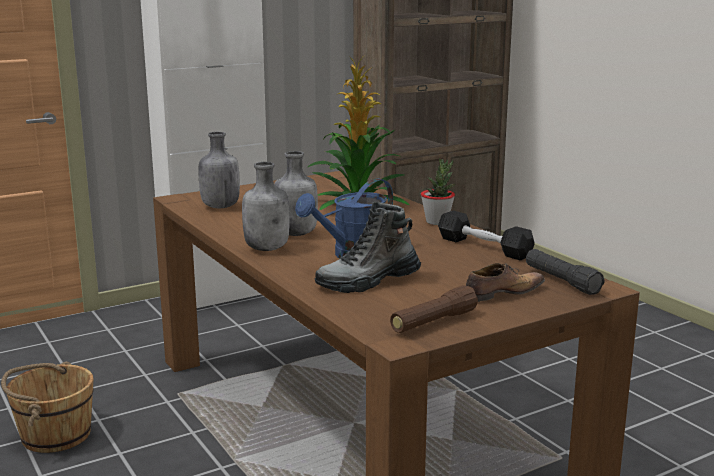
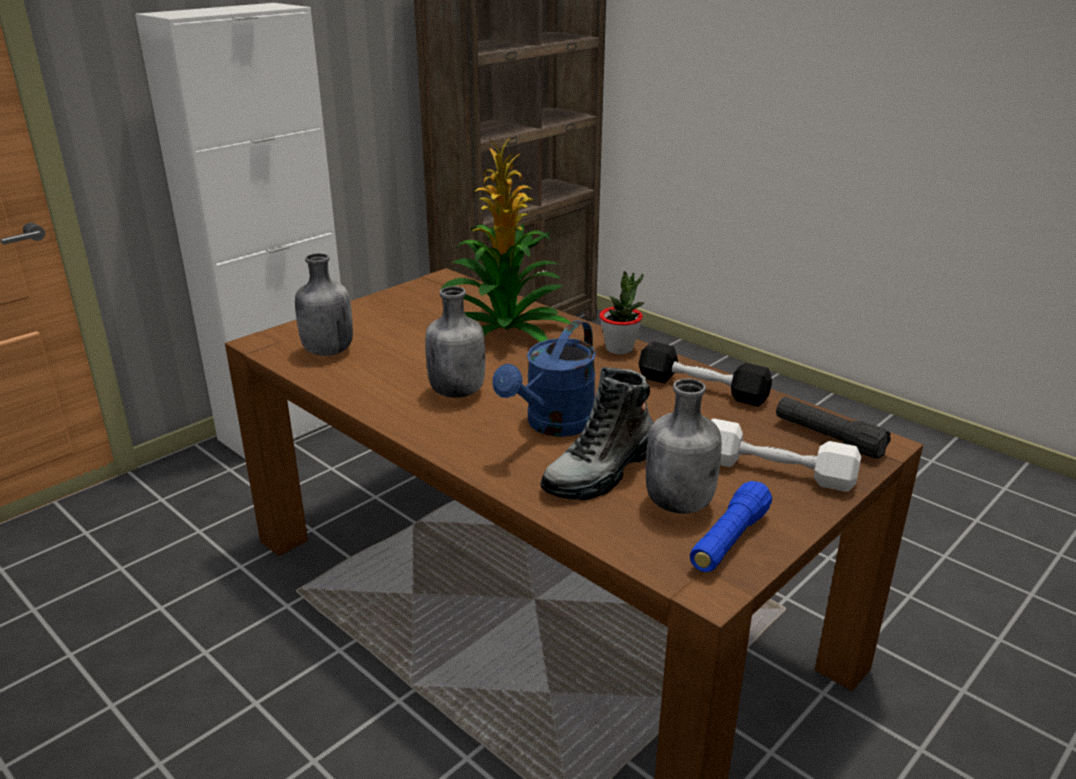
camera: 15 degrees left, 10 degrees up
(54, 435) = (153, 689): brown bucket -> none
(268, 248) = (436, 425): grey bottle -> grey bottle (680, 503)
(433, 322) = (729, 540): brown flashlight -> blue flashlight
(502, 293) = (775, 471): shoe -> white dumbbell

